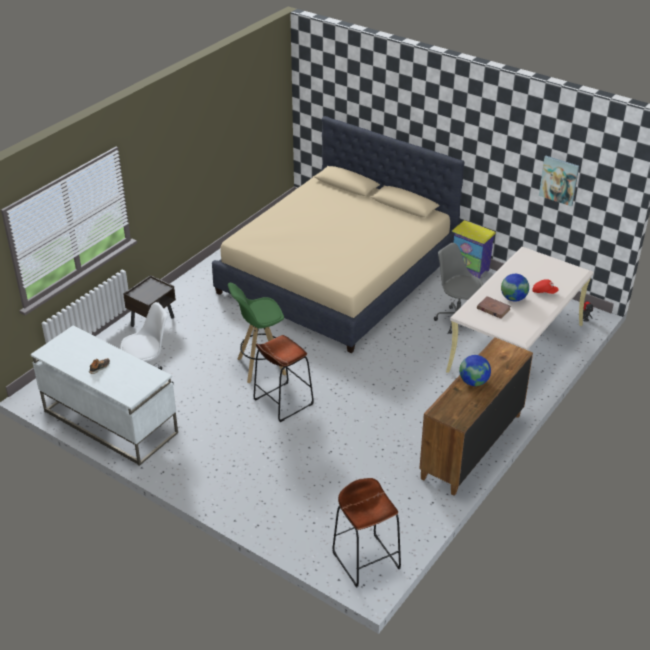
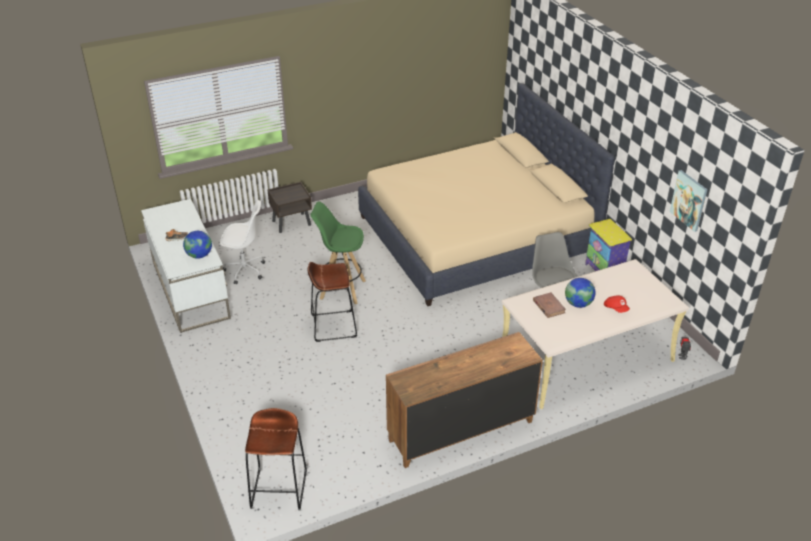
camera: 30 degrees right, 0 degrees up
(473, 382) = (458, 365): globe -> globe (199, 255)

